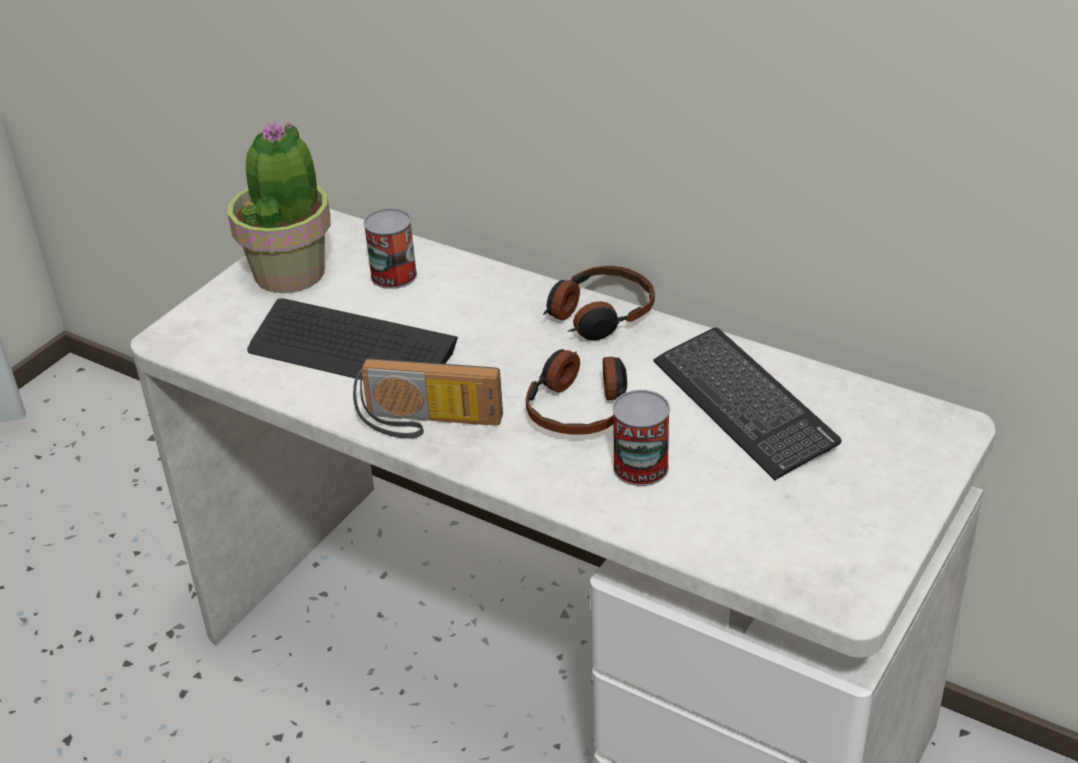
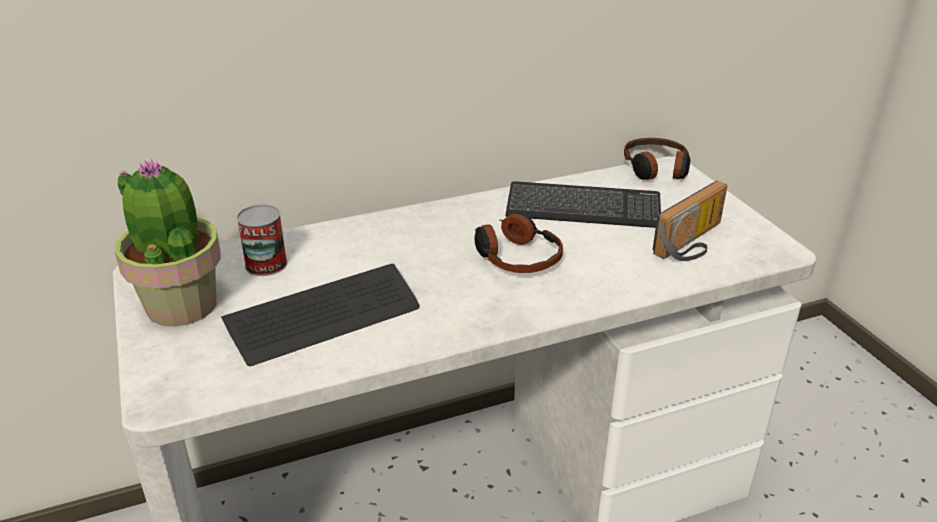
camera: 55 degrees left, 5 degrees down
(427, 424) = (456, 319): radio -> radio (693, 243)
(599, 315) = (434, 213): headphones -> headphones (656, 169)
(640, 467) = (600, 262): can -> none

